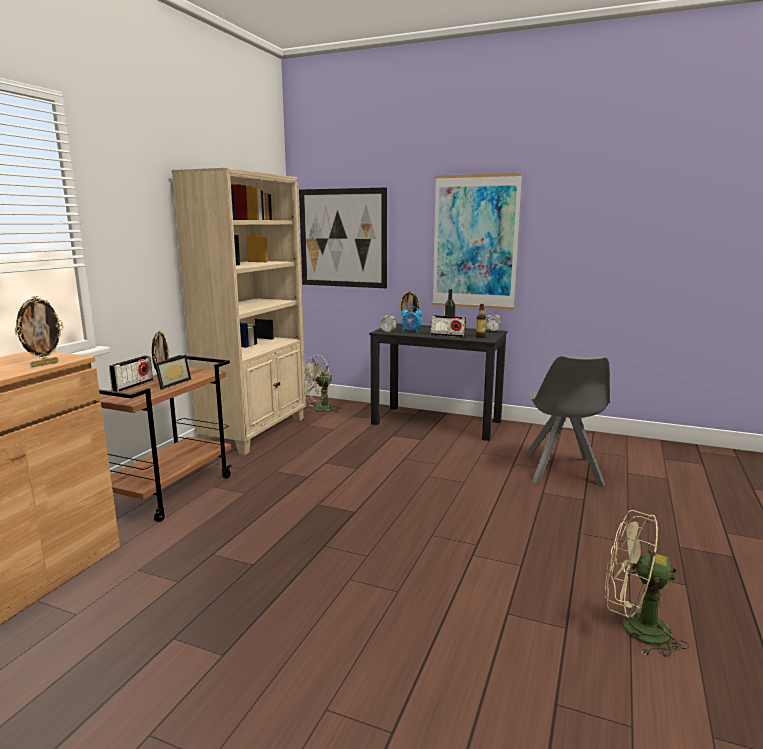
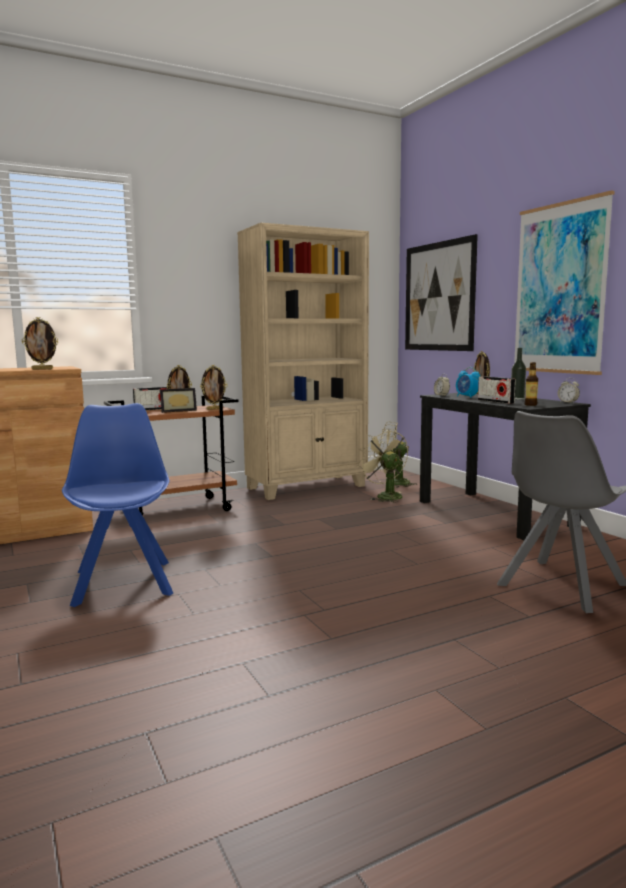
camera: 40 degrees right, 5 degrees down
(203, 374) = (214, 409): none -> picture frame
(276, 589) = (124, 581): none -> blue chair
(634, 628) = (333, 728): beige fan -> beige fan (385, 496)

